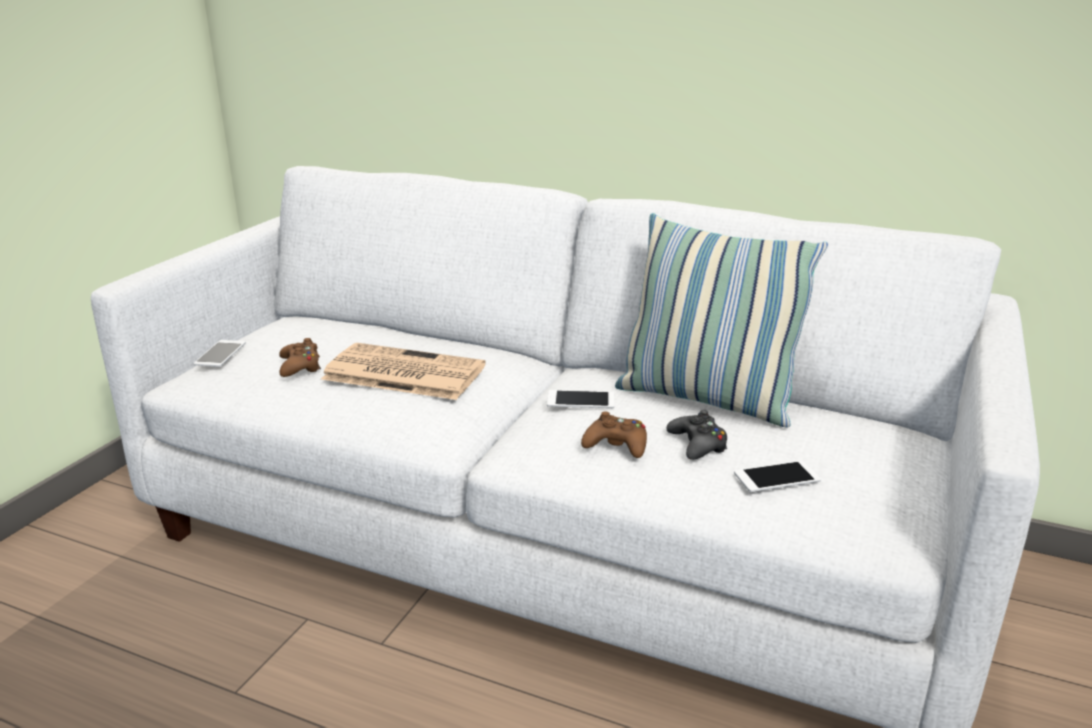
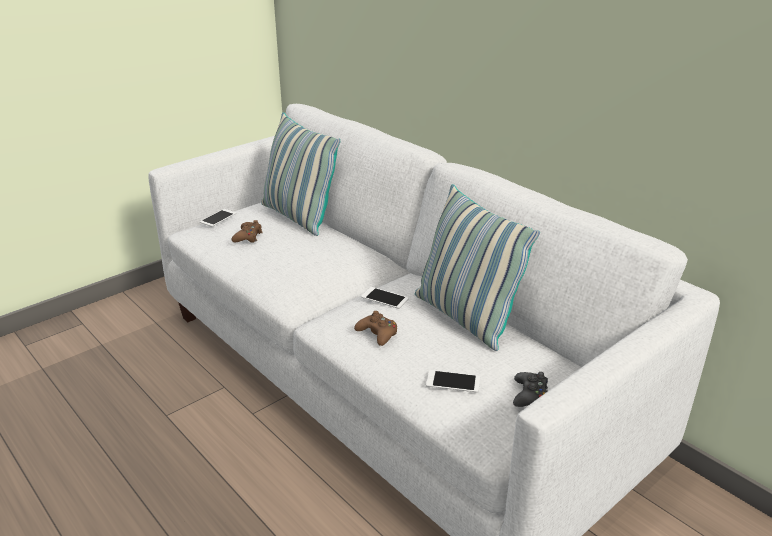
camera: 25 degrees right, 5 degrees up
(353, 329) = (298, 217): none -> pillow
(401, 373) = (296, 254): newspaper -> none
(697, 444) = (426, 346): black game controller -> black game controller (530, 395)

